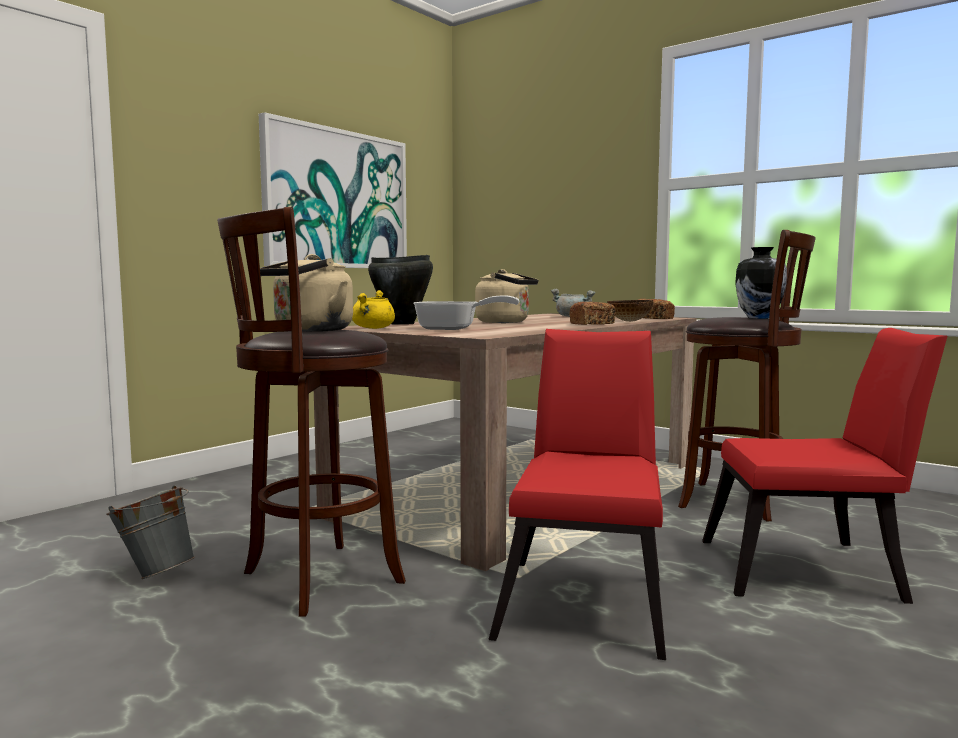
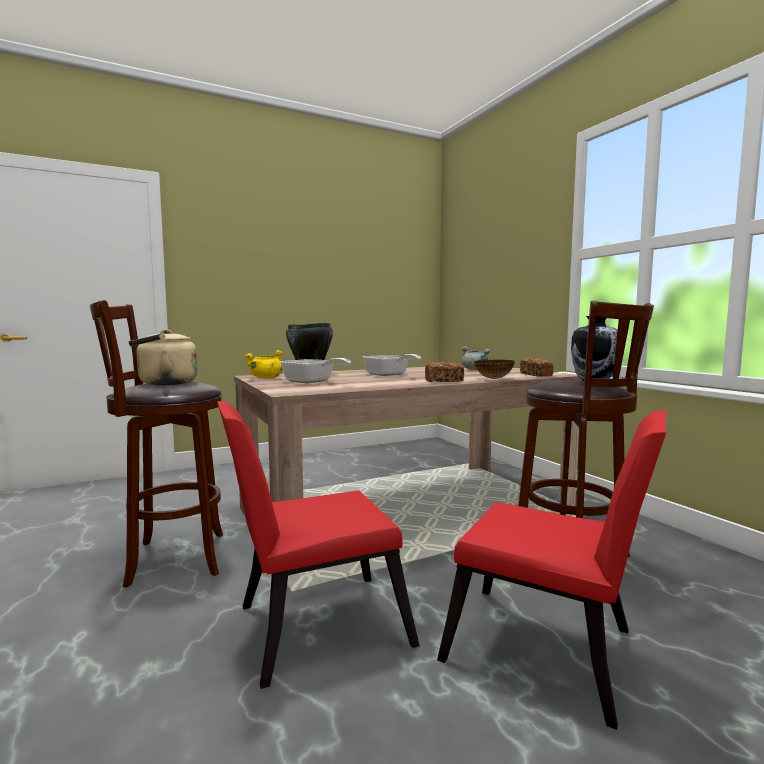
camera: 25 degrees right, 0 degrees up
(155, 573) = (103, 533): grey bucket -> none
(337, 199) = (333, 278): picture -> none
(506, 322) = (389, 375): beige kettle -> frying pan
(586, 600) = (311, 626): red chair -> red chair turned 150 degrees counterclockwise

